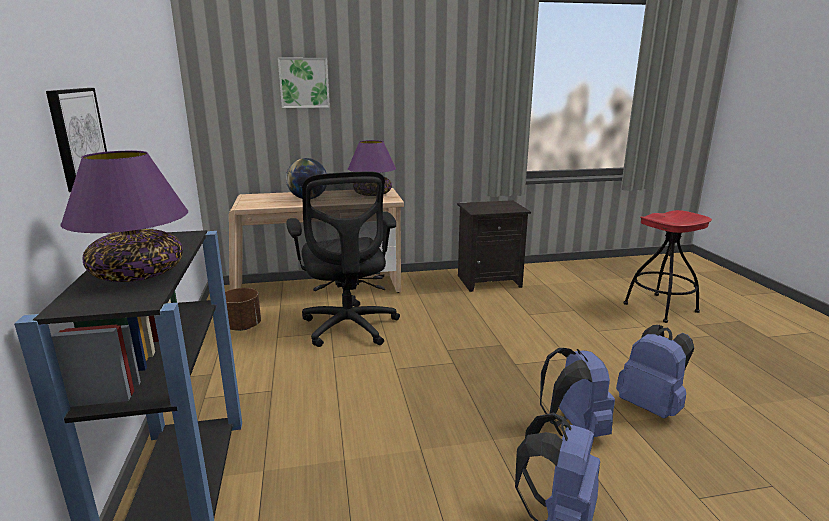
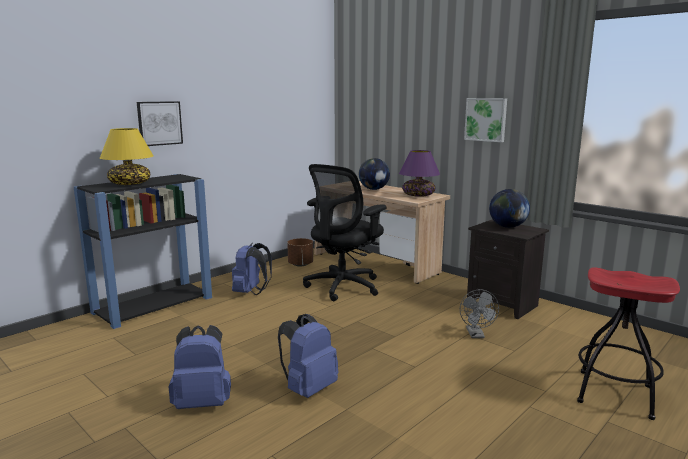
camera: 55 degrees right, 5 degrees down
(139, 274) = (130, 184): purple table lamp -> yellow table lamp
(304, 83) = (396, 102): picture -> picture (486, 119)
(488, 206) = (507, 227): none -> globe
(534, 312) = (476, 335): none -> grey fan
(651, 406) = (383, 416): blue backpack -> blue backpack (251, 292)

